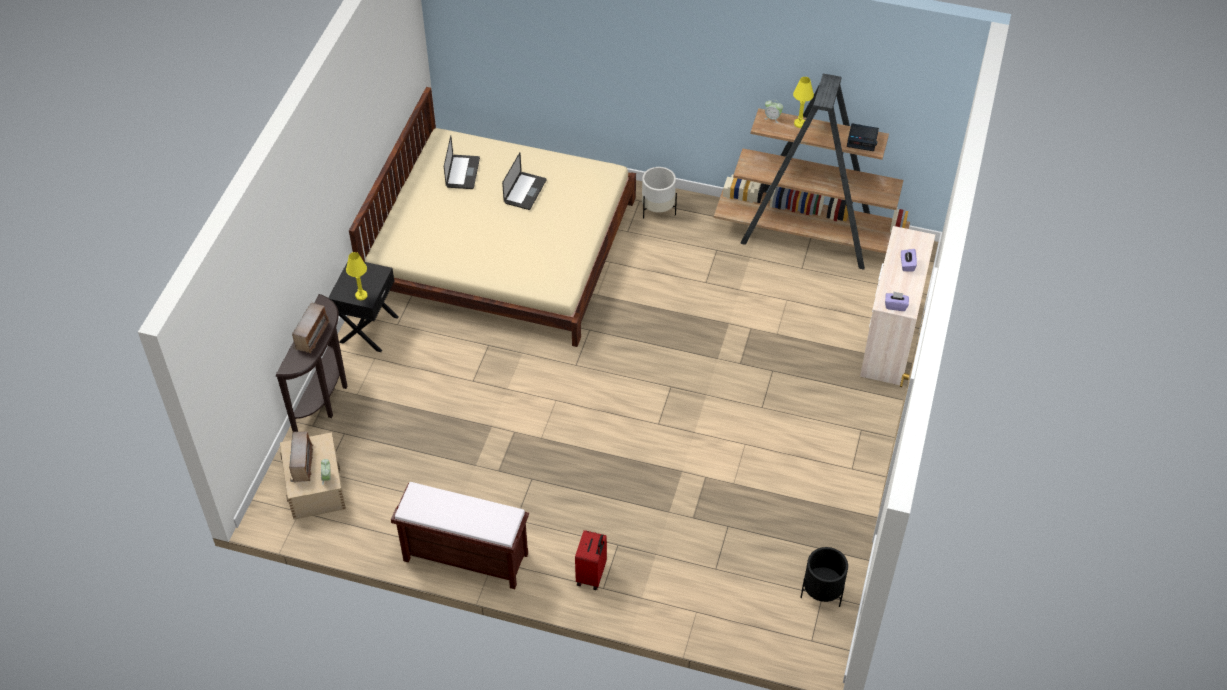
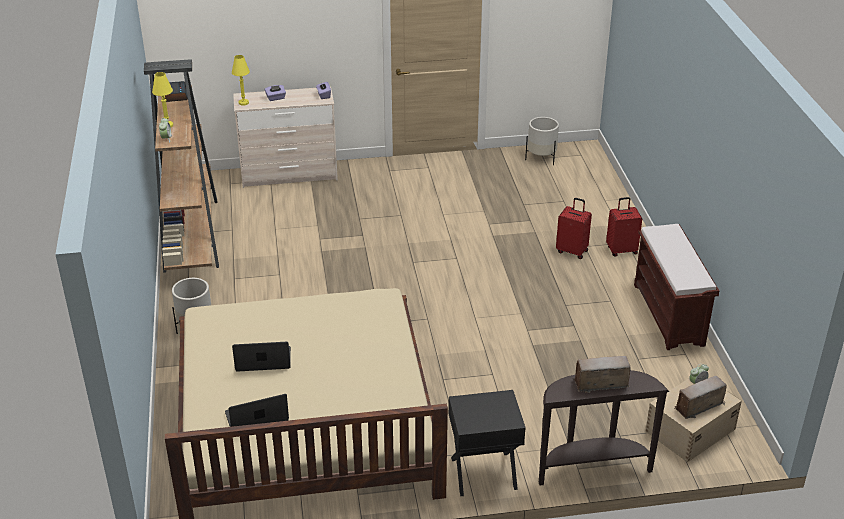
camera: 115 degrees left, 15 degrees down
(361, 295) = (503, 403): yellow table lamp -> yellow table lamp (243, 103)
(615, 528) = (572, 251): none -> red suitcase
(822, 592) = (541, 158): black planter -> white planter

